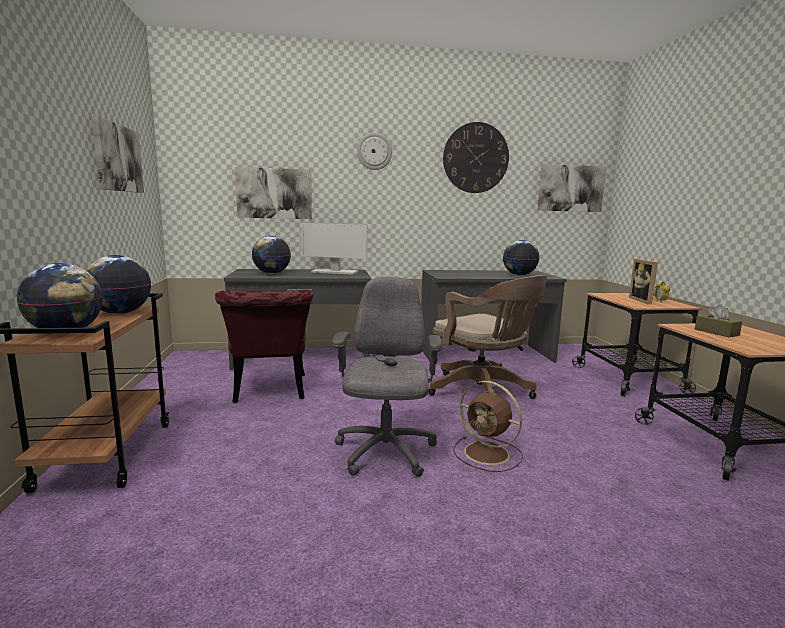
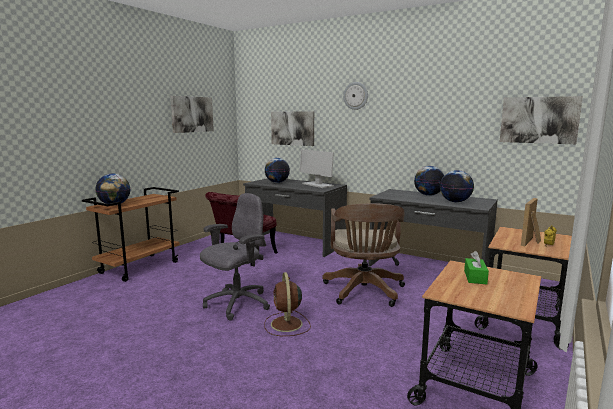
camera: 40 degrees right, 0 degrees up
(120, 313) = (153, 198): globe -> globe (428, 195)
(475, 158) = (437, 96): wall clock -> none
(716, 332) = (475, 277): brown tissue box -> green tissue box

